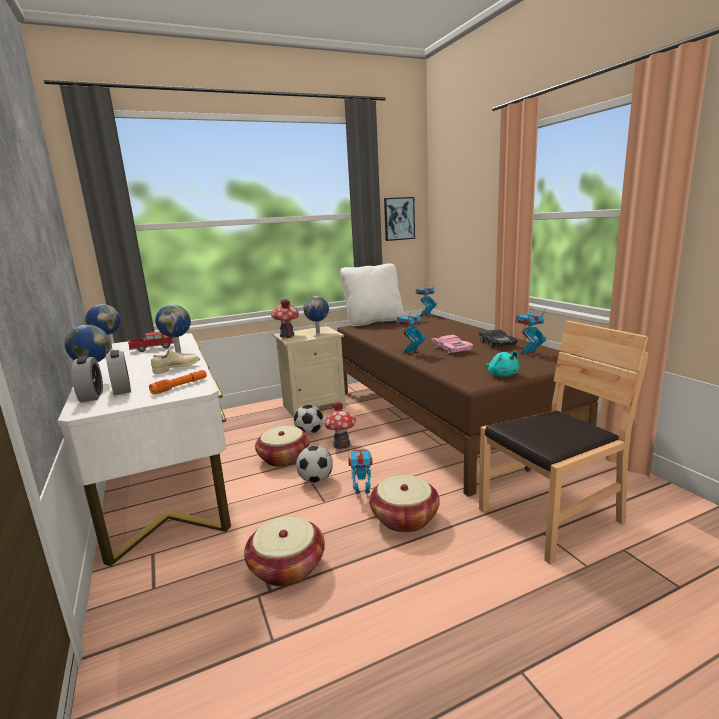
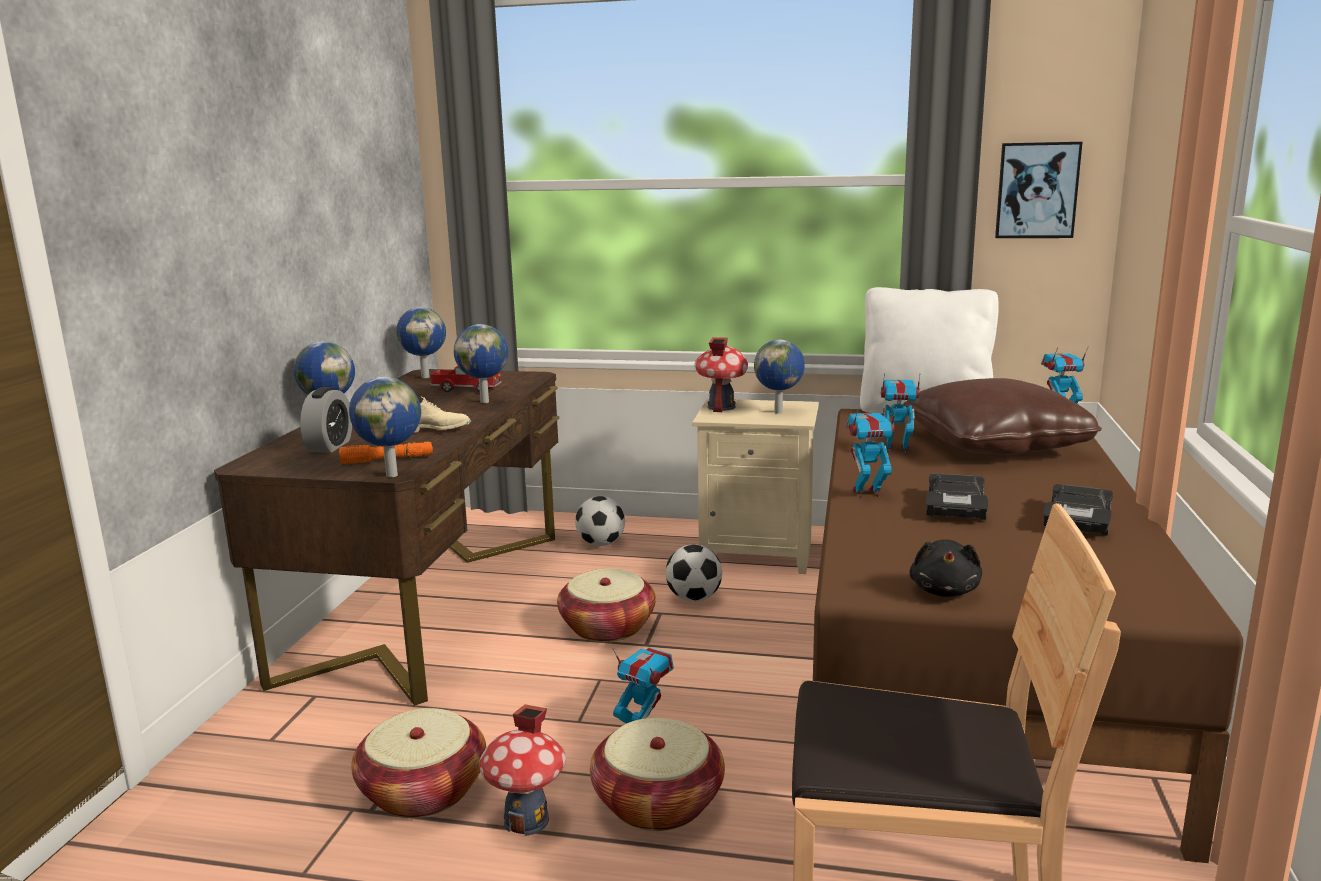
camera: 35 degrees right, 0 degrees up
(91, 396) = (290, 447): alarm clock -> none
(165, 480) = (430, 601): white desk -> brown desk
(200, 391) = (392, 475): none -> globe
(316, 480) = (608, 681): football -> football (601, 544)
(342, 445) = (717, 638): toy house -> toy house (527, 820)
(423, 327) = (995, 445): none -> brown pillow
(451, 349) = (955, 508): pink toy car -> black toy car
(502, 375) = (944, 590): turquoise plush toy -> black plush toy
(528, 353) = (1103, 562): toy robot -> toy robot (896, 450)

